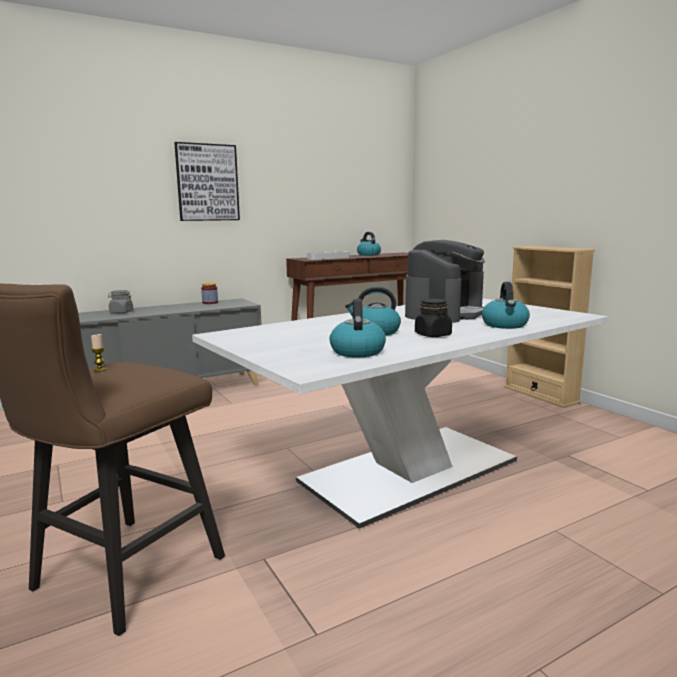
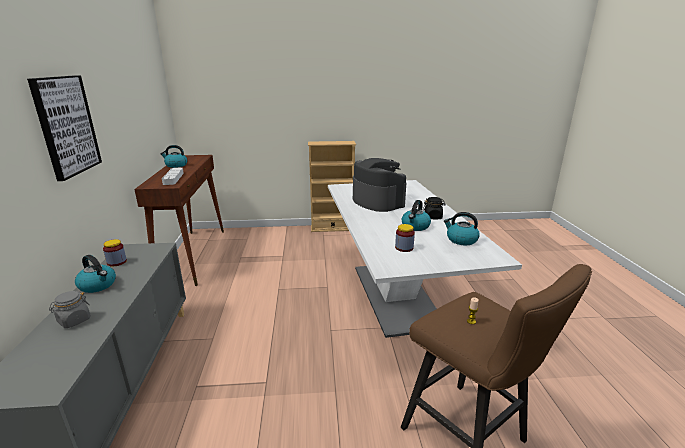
camera: 65 degrees left, 10 degrees up
(290, 334) = (404, 248): none -> jar
(505, 325) = (421, 199): kettle -> kettle (98, 285)

